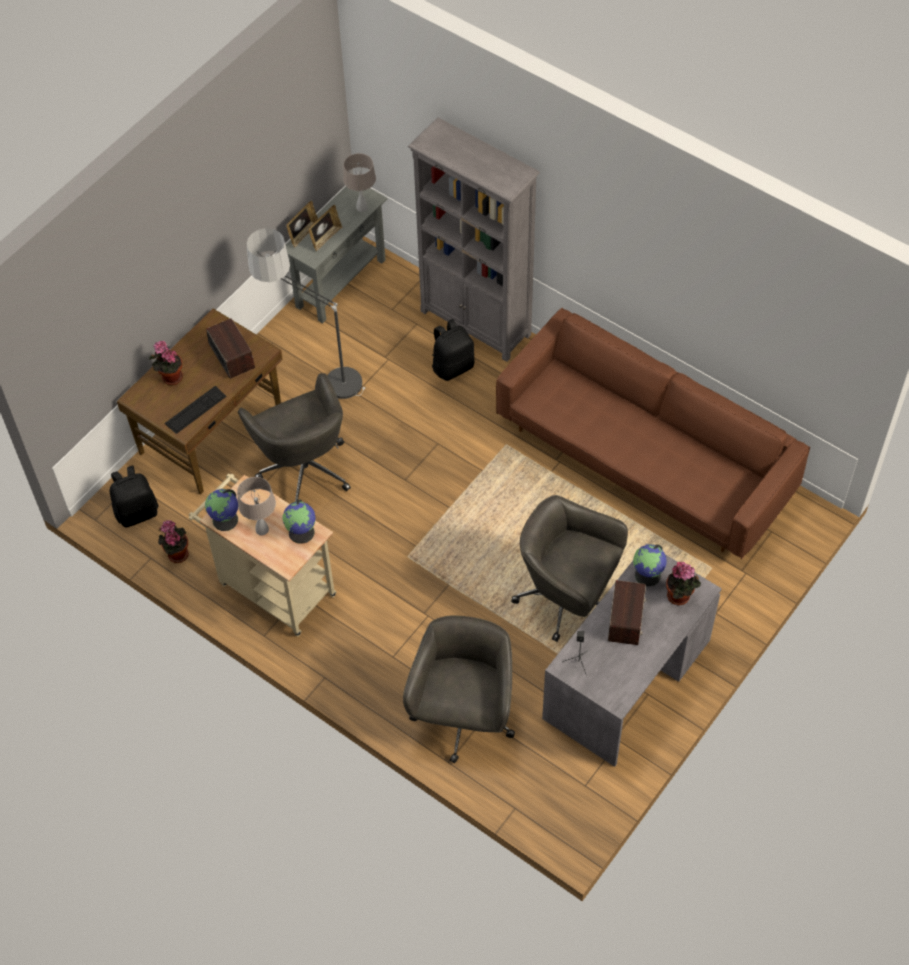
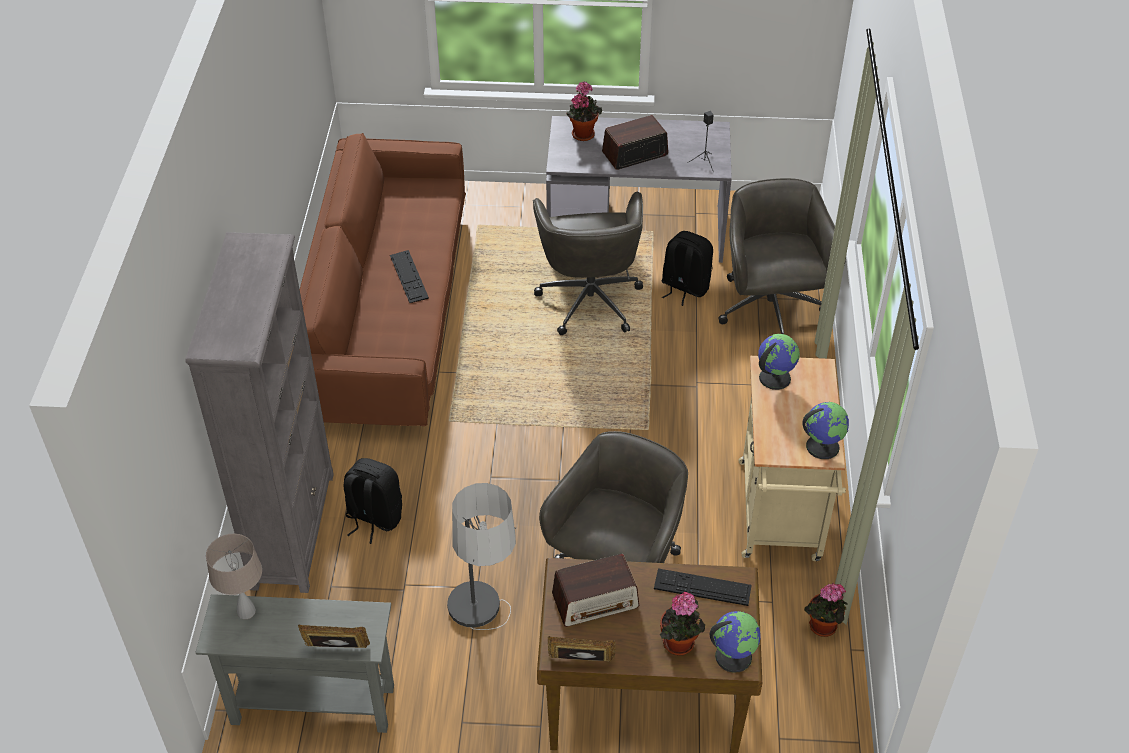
camera: 125 degrees left, 10 degrees down
(137, 512) = (810, 704): black backpack -> black backpack (684, 287)
(231, 355) = (595, 601): radio -> radio turned 135 degrees counterclockwise
(262, 529) = (802, 410): beige table lamp -> none
(325, 238) = (328, 621): picture frame -> picture frame (581, 663)
(463, 717) = (770, 310): grey office chair -> grey office chair turned 105 degrees clockwise
(627, 440) = (409, 276): none -> keyboard
(648, 575) = (578, 158): globe -> globe (733, 656)

